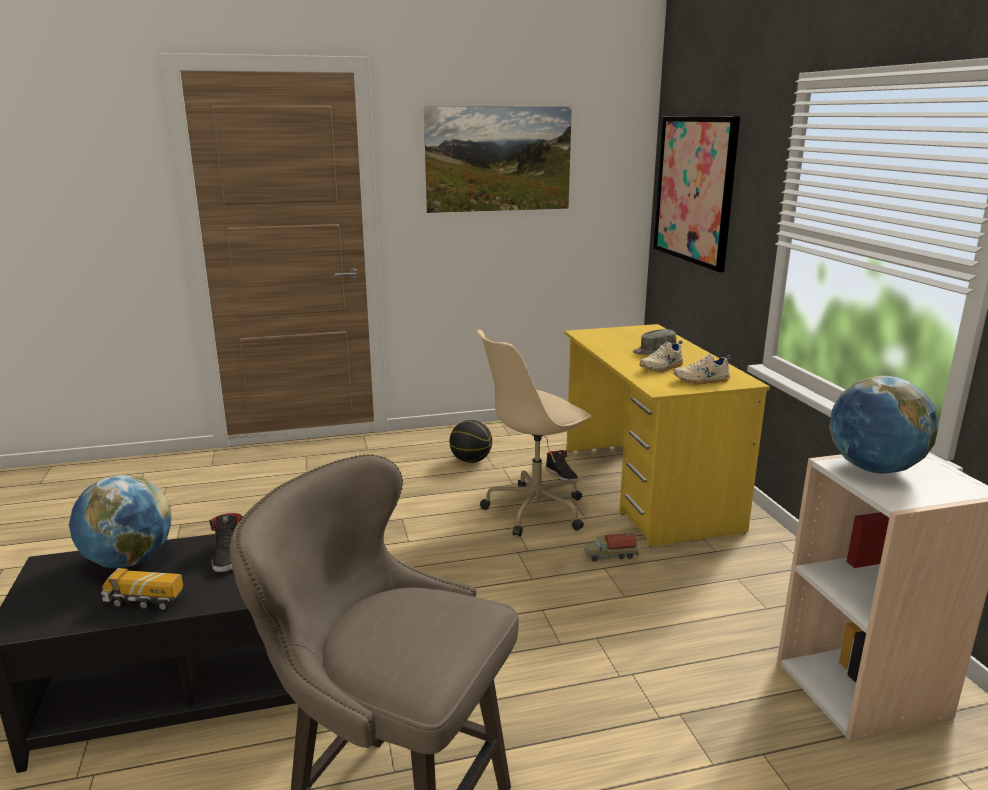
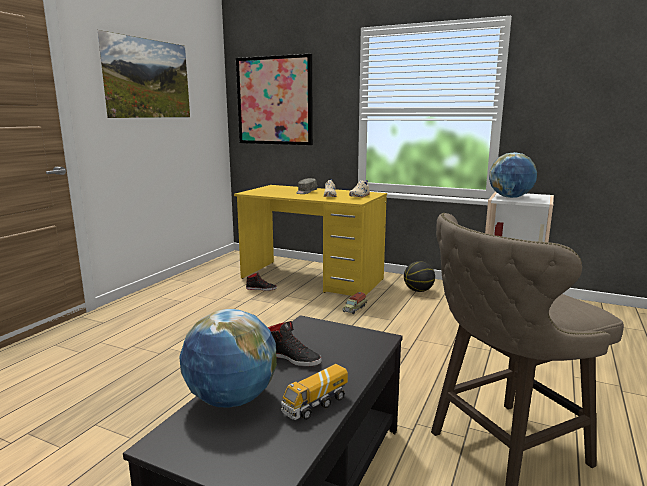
camera: 50 degrees left, 5 degrees down
(471, 460) = (194, 301): basketball -> basketball (418, 291)
(533, 512) = (282, 308): beige office chair -> none

